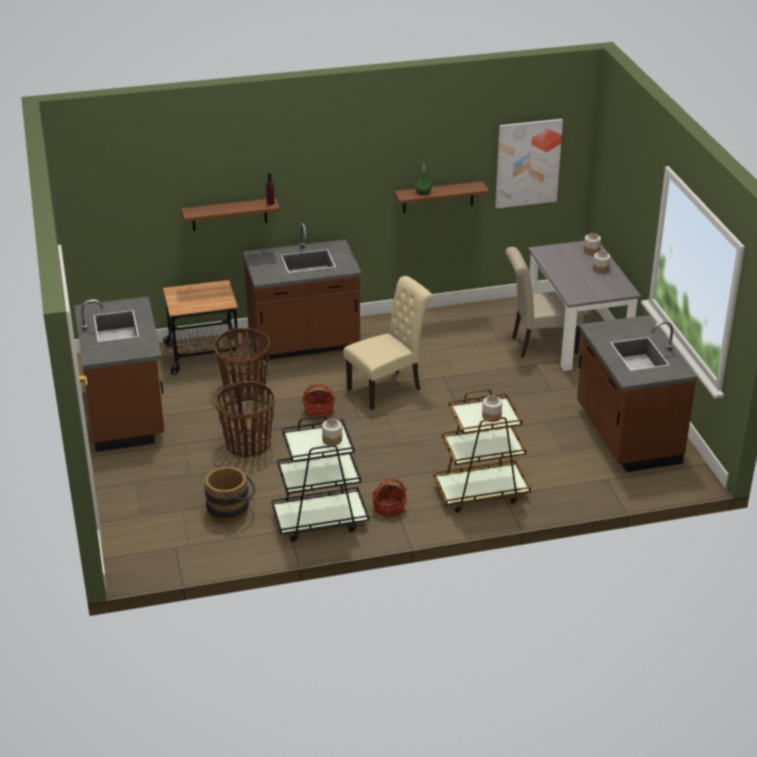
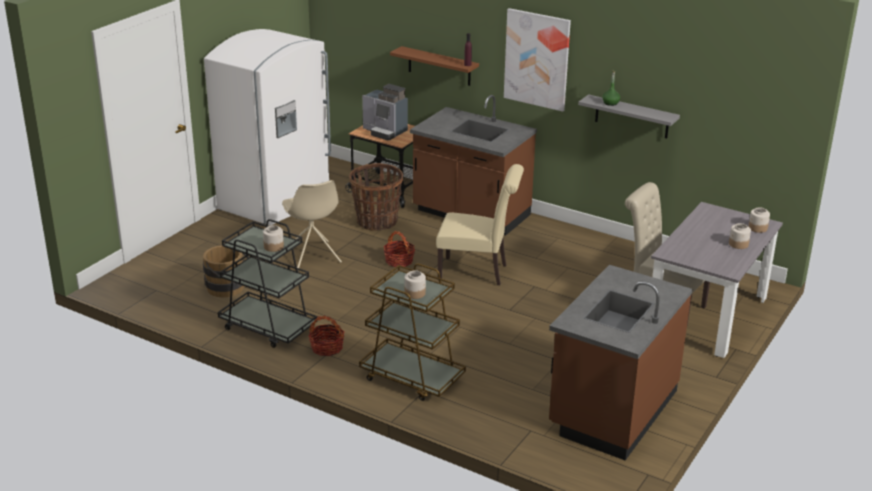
camera: 45 degrees right, 5 degrees down
(126, 415) = (276, 200): brown counter -> white fridge
(197, 299) = (385, 132): none -> coffee machine
(248, 445) = (313, 256): basket -> beige chair
(438, 197) = (632, 117): brown shelf -> grey shelf
(527, 163) = (732, 111): picture -> picture (537, 59)

